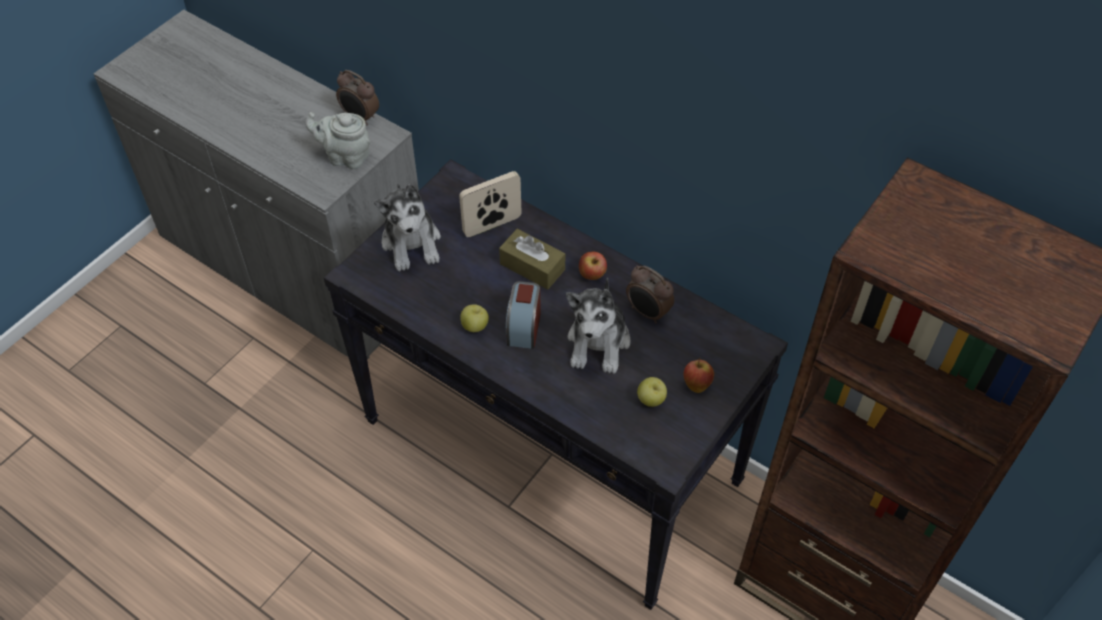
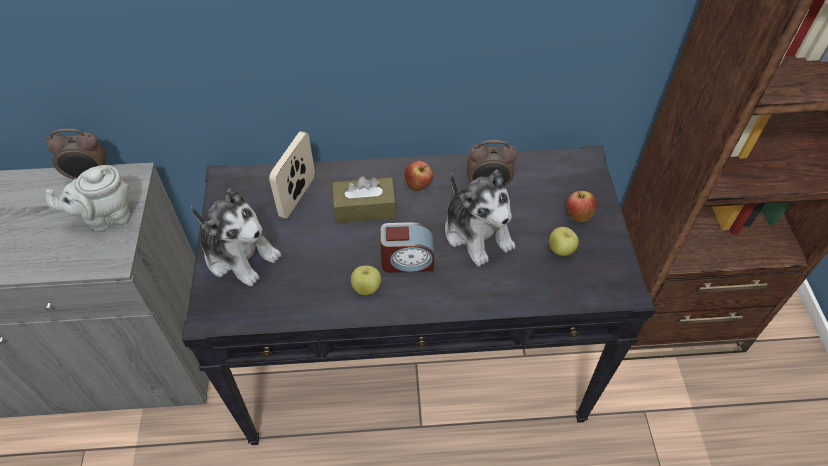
camera: 40 degrees left, 0 degrees up
(523, 327) = (407, 260): alarm clock -> alarm clock turned 60 degrees counterclockwise

